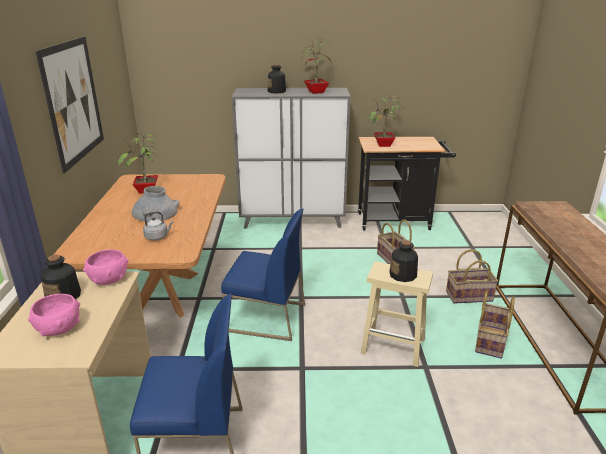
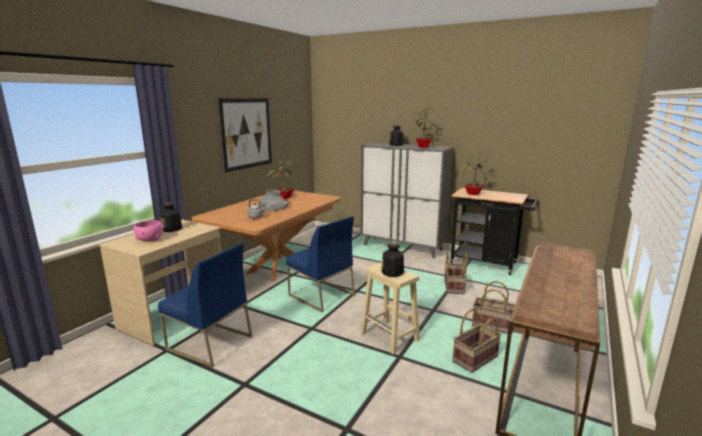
camera: 30 degrees right, 10 degrees down
(109, 279) = (201, 227): pink bowl -> none

